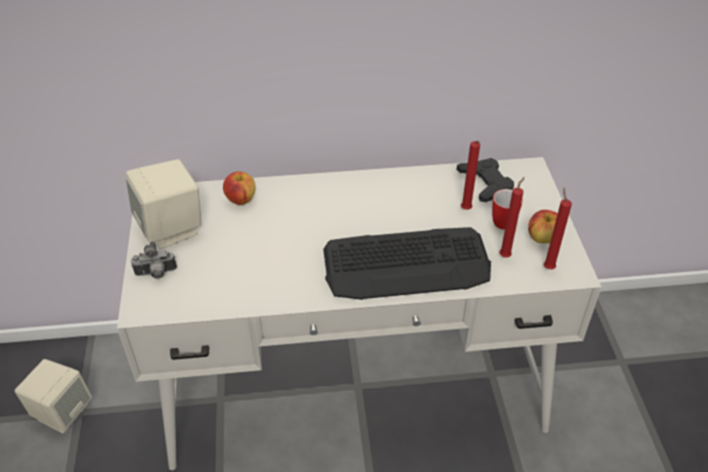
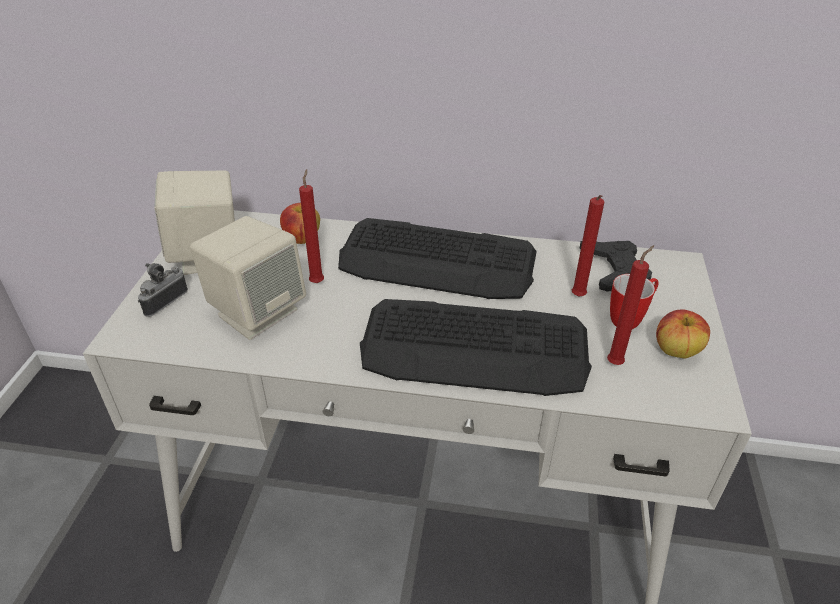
camera: 15 degrees right, 5 degrees down
(62, 412) = (91, 455): beige speaker -> beige speaker (257, 312)
(156, 274) = (162, 301): camera -> camera turned 120 degrees clockwise
(354, 199) = (437, 261): none -> keyboard
(548, 267) = (675, 389): red candle -> red candle (317, 281)

